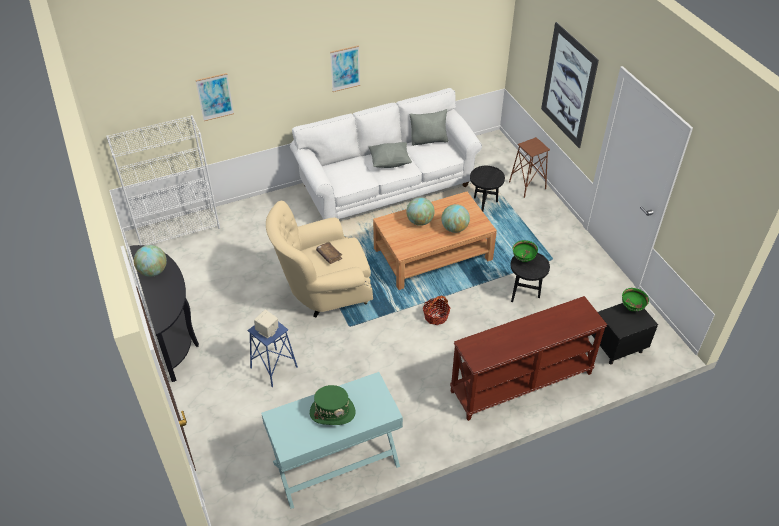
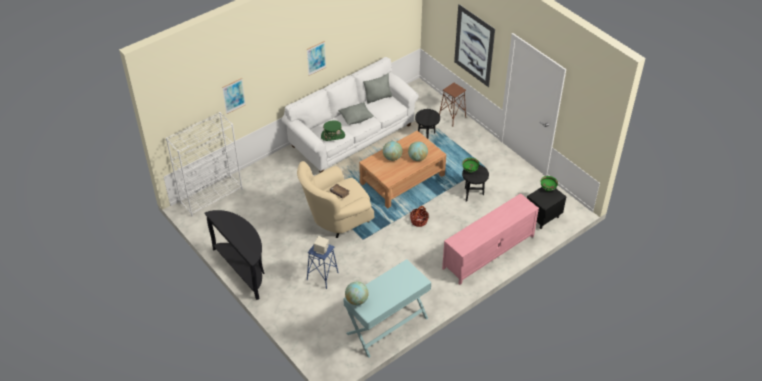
camera: 15 degrees left, 0 degrees up
(153, 271) = (230, 226): globe -> globe (356, 300)
(332, 412) = (387, 288): green hat -> green hat (333, 136)
(521, 383) = (488, 252): brown console table -> pink tv stand

